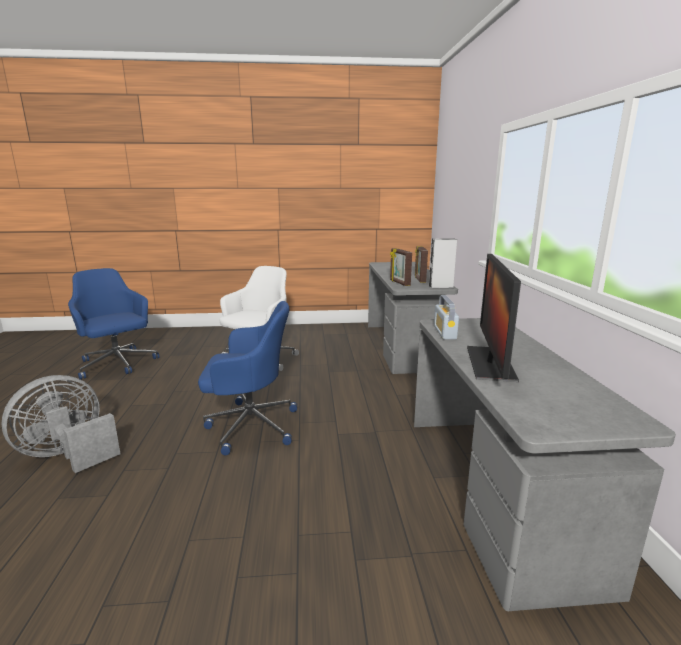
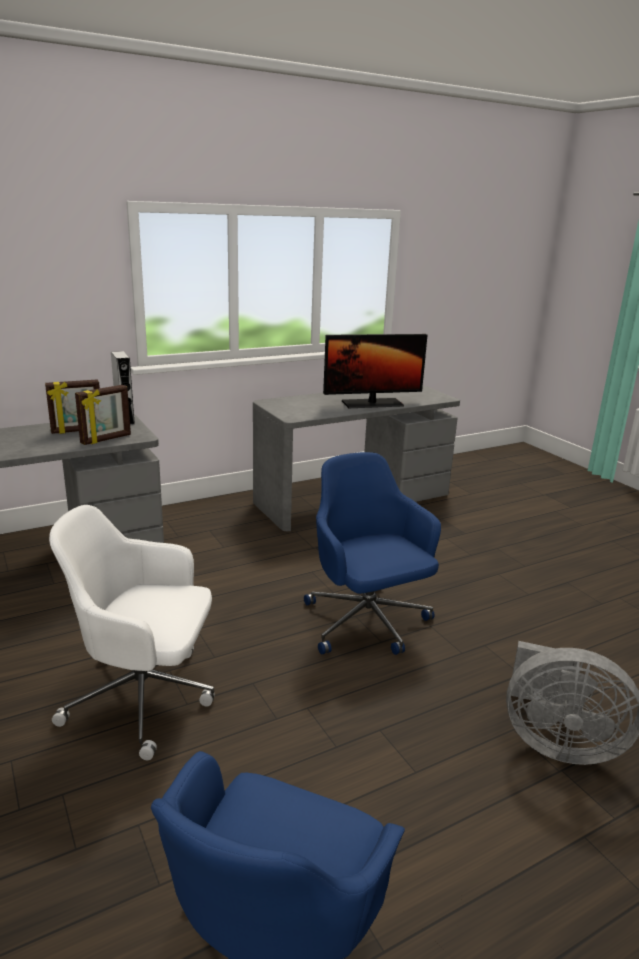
camera: 115 degrees left, 5 degrees up
(444, 332) = (319, 414): radio -> none

